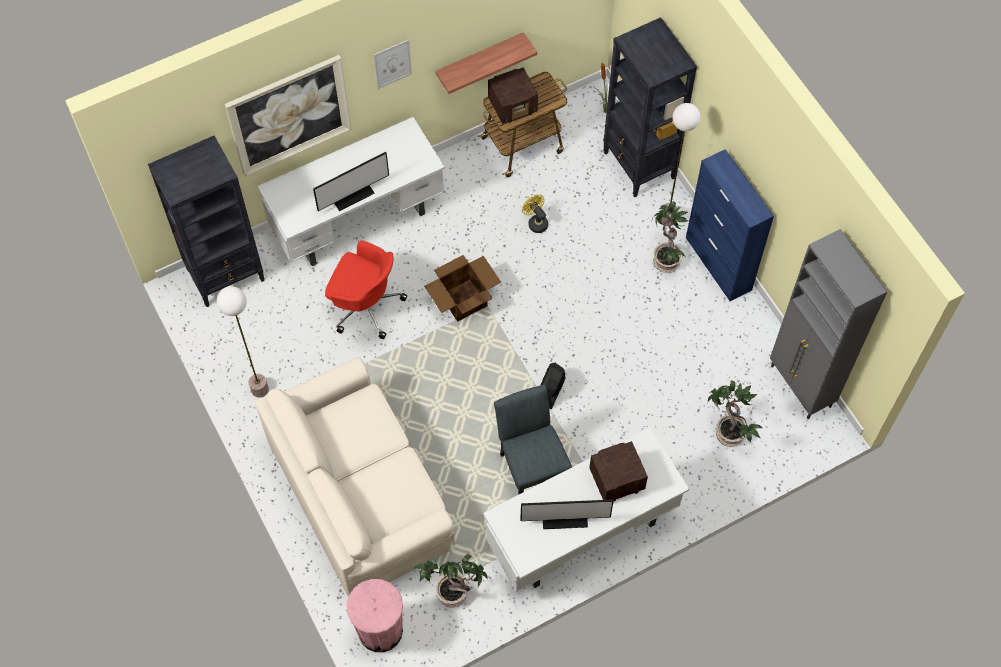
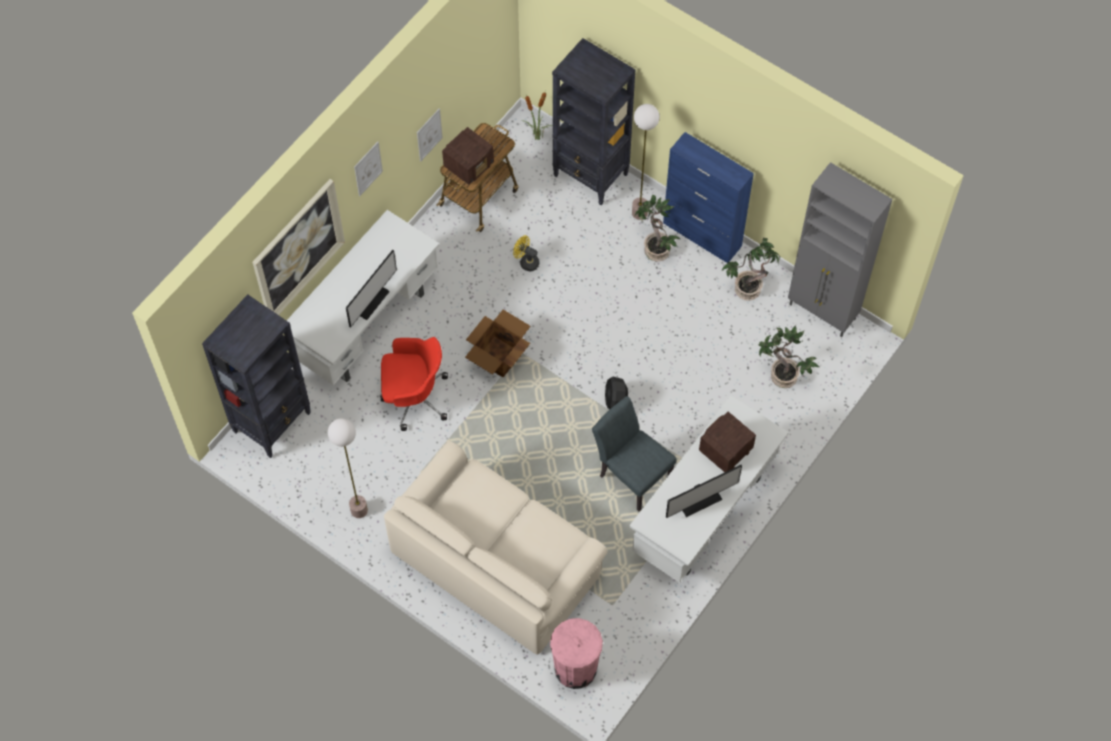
camera: 25 degrees left, 0 degrees up
(453, 592) = (620, 609): potted plant -> potted plant (748, 288)
(479, 59) = (429, 134): shelf -> picture

